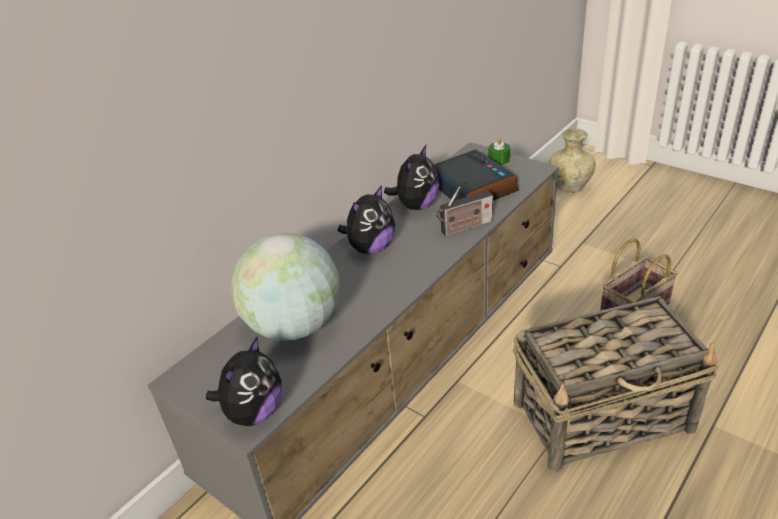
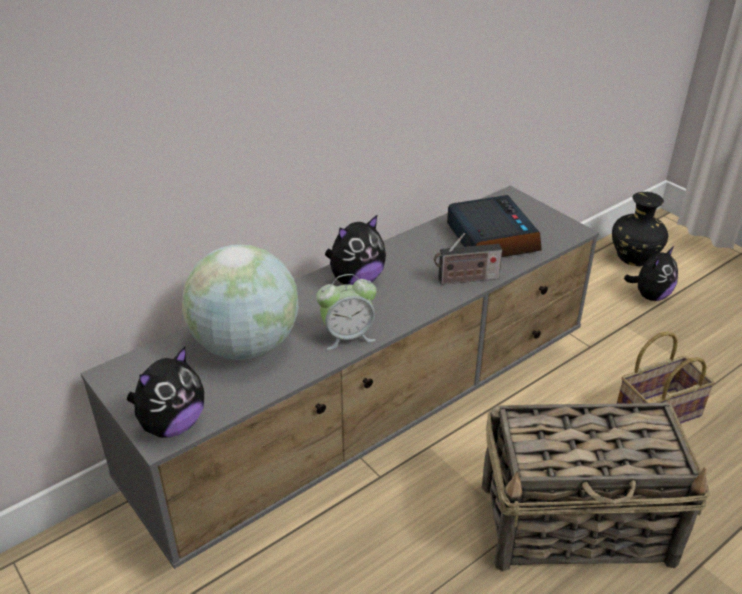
camera: 10 degrees right, 0 degrees up
(382, 298) = (347, 336): none -> alarm clock
(416, 205) = (423, 244): plush toy -> plush toy (650, 296)
(498, 159) = (534, 211): green candle -> none
(569, 186) = (634, 258): beige vase -> black vase

